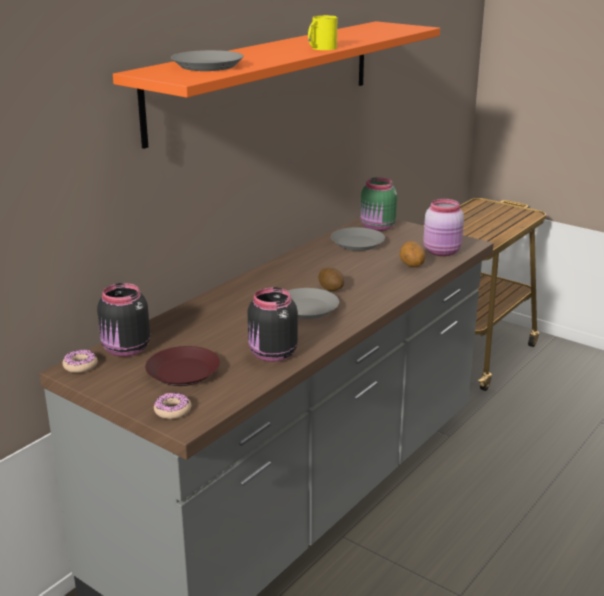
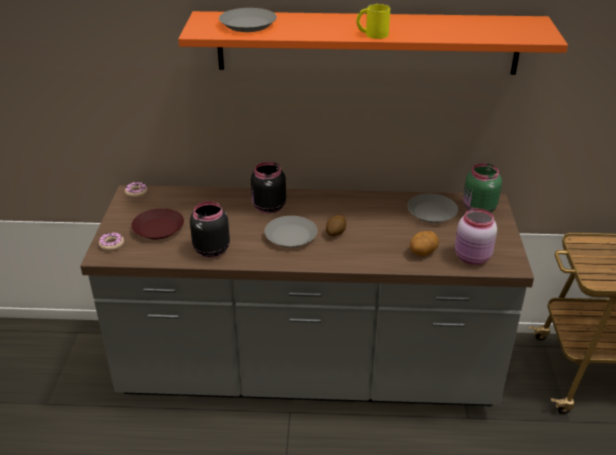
camera: 55 degrees right, 10 degrees up
(126, 350) = (167, 197): black jar -> black jar (268, 207)

